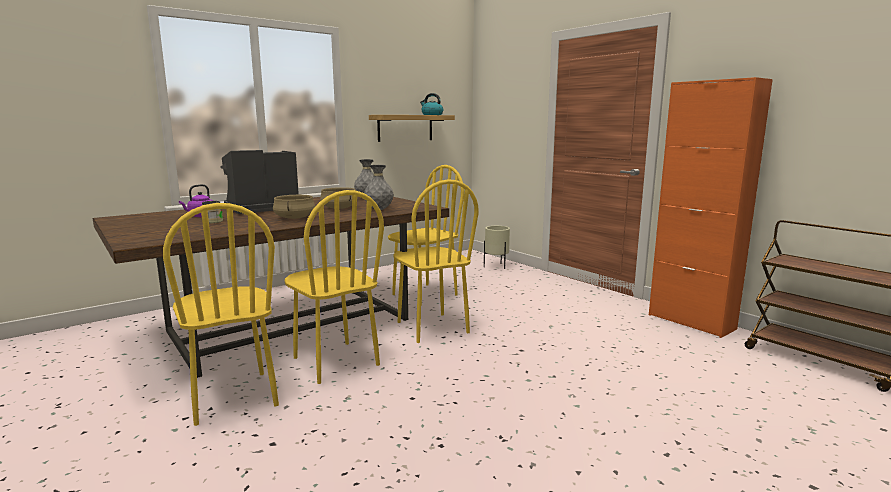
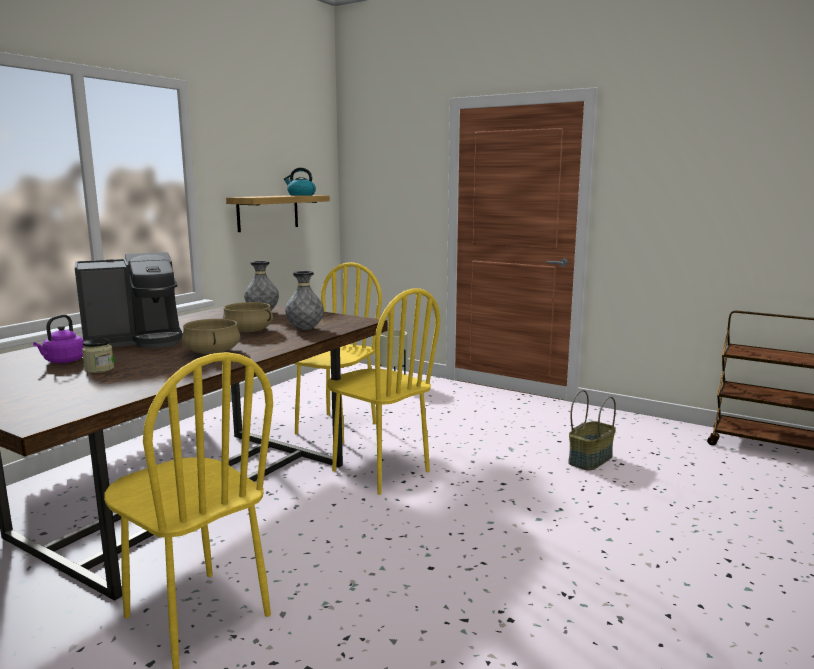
camera: 20 degrees left, 0 degrees up
(260, 208) = (135, 340): coffee machine -> coffee machine turned 150 degrees counterclockwise
(335, 361) = (296, 538): yellow chair -> none
(614, 343) = (589, 459): none -> basket
(691, 322) = (641, 423): orange cabinet -> none

